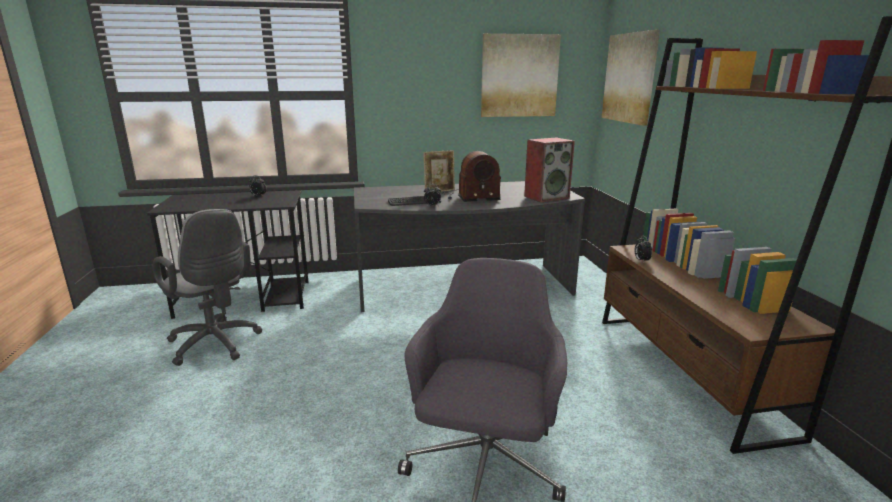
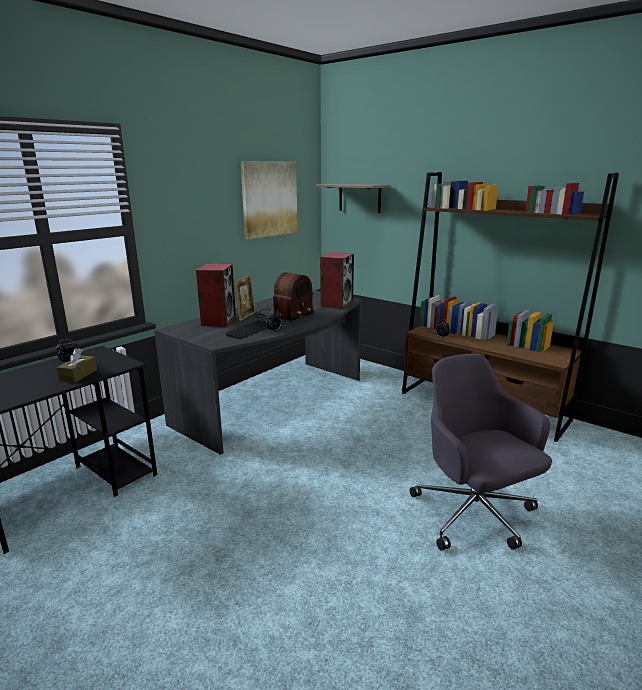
camera: 40 degrees left, 0 degrees up
(216, 345) = (122, 549): grey office chair -> none
(246, 203) = (78, 375): none -> brown tissue box
(410, 190) = (218, 320): none -> speaker
(630, 78) = (359, 198): picture -> shelf

